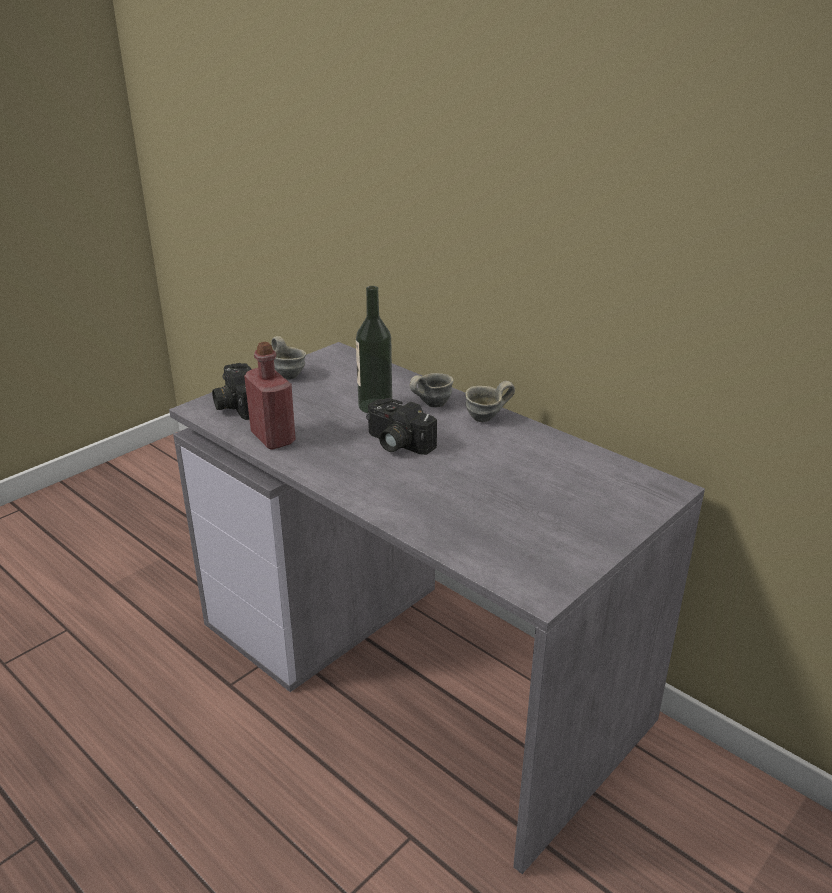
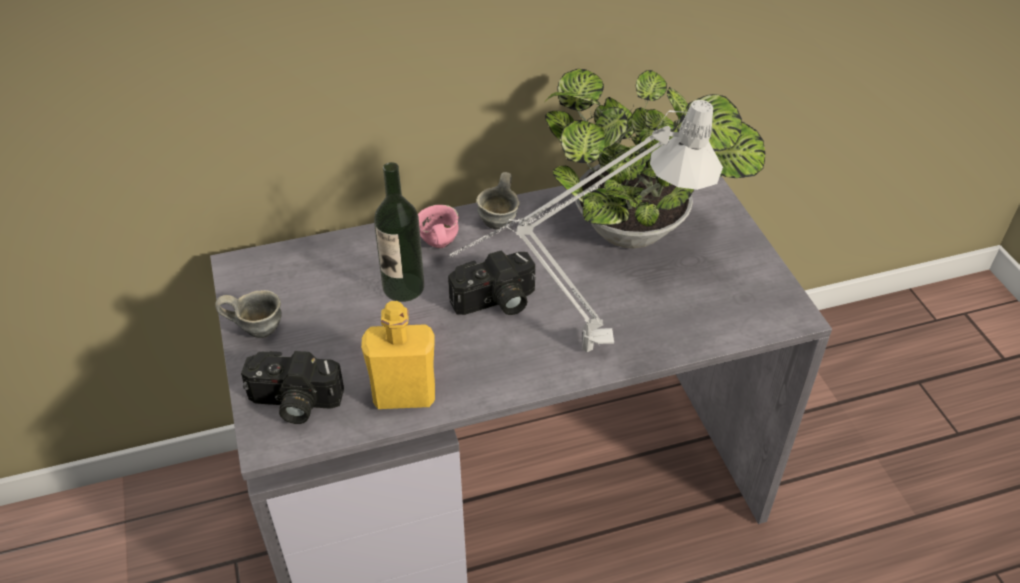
camera: 60 degrees left, 15 degrees up
(273, 438) = (404, 395): red bottle -> yellow bottle
(375, 489) = (571, 352): none -> grey table lamp
(430, 405) = (437, 246): grey mug -> pink mug
(550, 480) = (638, 232): none -> potted plant

